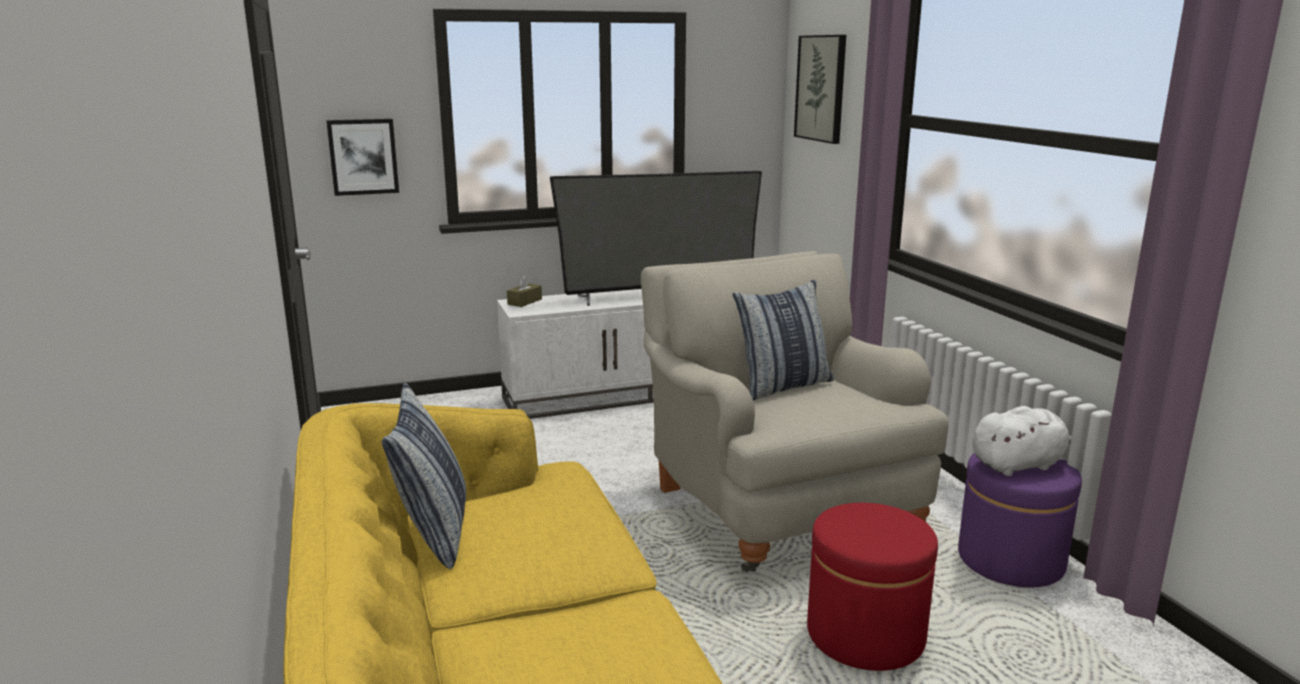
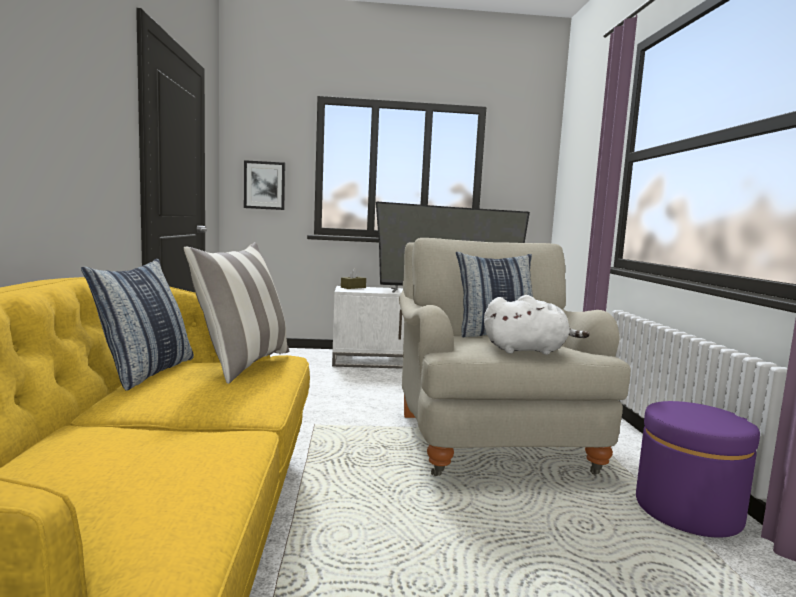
camera: 15 degrees right, 10 degrees down
(534, 496) = (243, 364): none -> pillow
(821, 88) = (578, 155): picture -> none
(865, 634) = (514, 542): red ottoman -> none
(1019, 465) = (695, 414): white plush toy -> white plush toy (528, 350)

